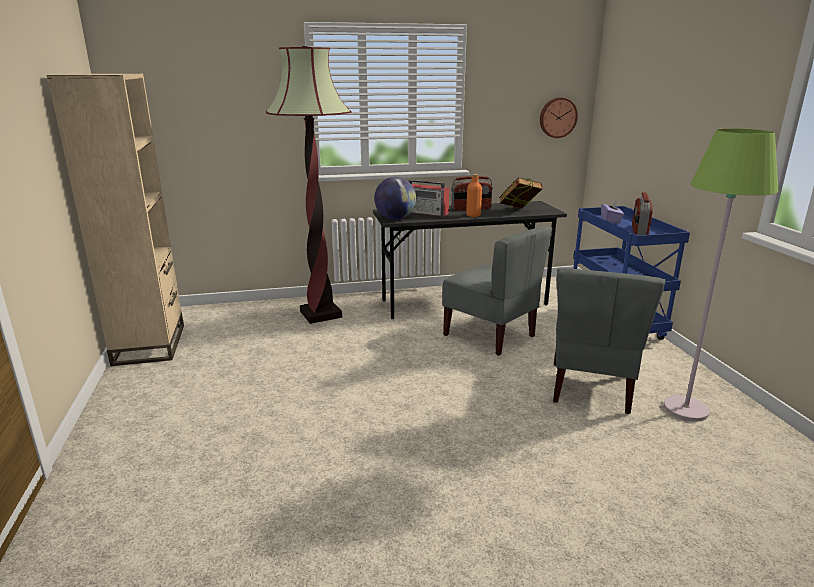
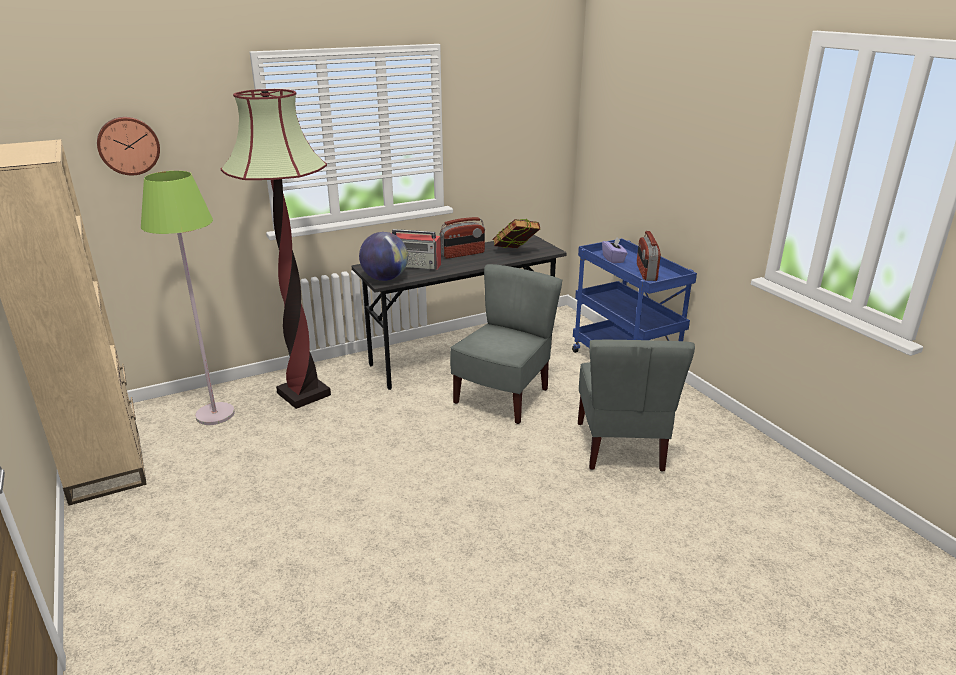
camera: 15 degrees left, 5 degrees up
(473, 215) = (469, 264): orange bottle -> none
(490, 335) = (503, 397): grey chair -> grey chair turned 90 degrees counterclockwise
(557, 117) = (542, 140): wall clock -> wall clock (128, 145)
(685, 409) = (712, 457): green floor lamp -> green floor lamp (215, 414)

